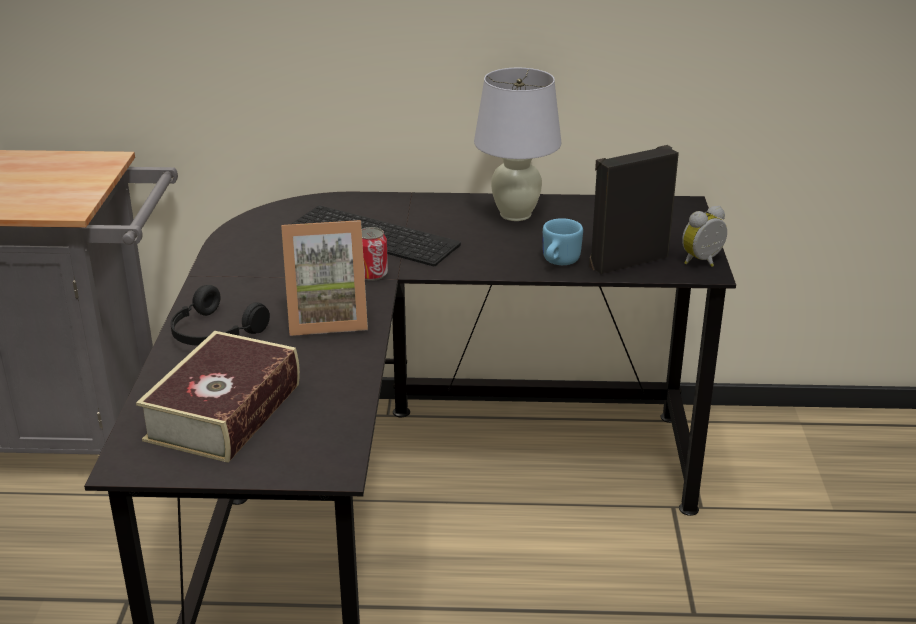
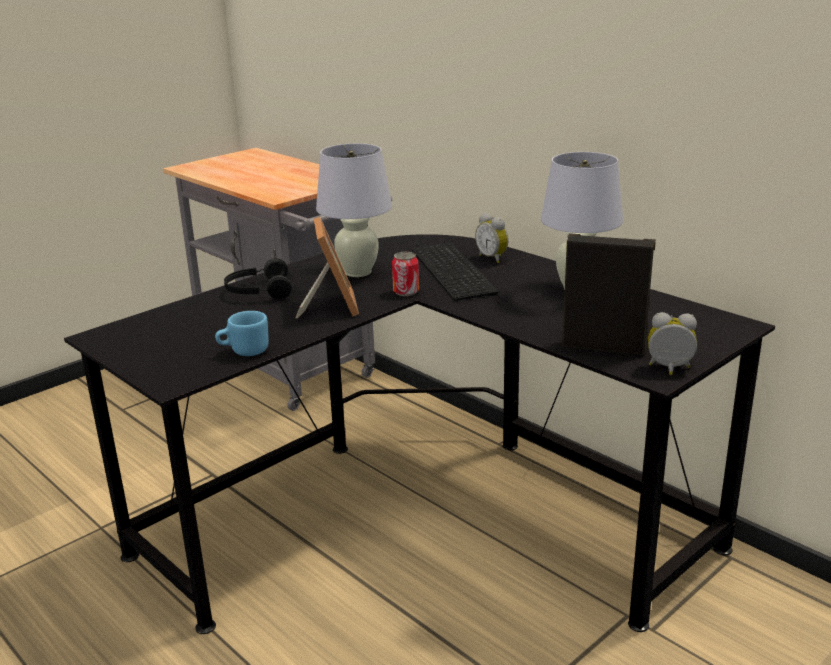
camera: 45 degrees right, 5 degrees down
(224, 412) = (183, 331): book -> none
(281, 271) = (357, 272): none -> white table lamp
(327, 318) = (330, 306): picture frame -> picture frame turned 135 degrees counterclockwise
(386, 209) = (493, 258): none -> alarm clock
(558, 262) = (546, 328): blue mug -> blue mug (244, 351)

